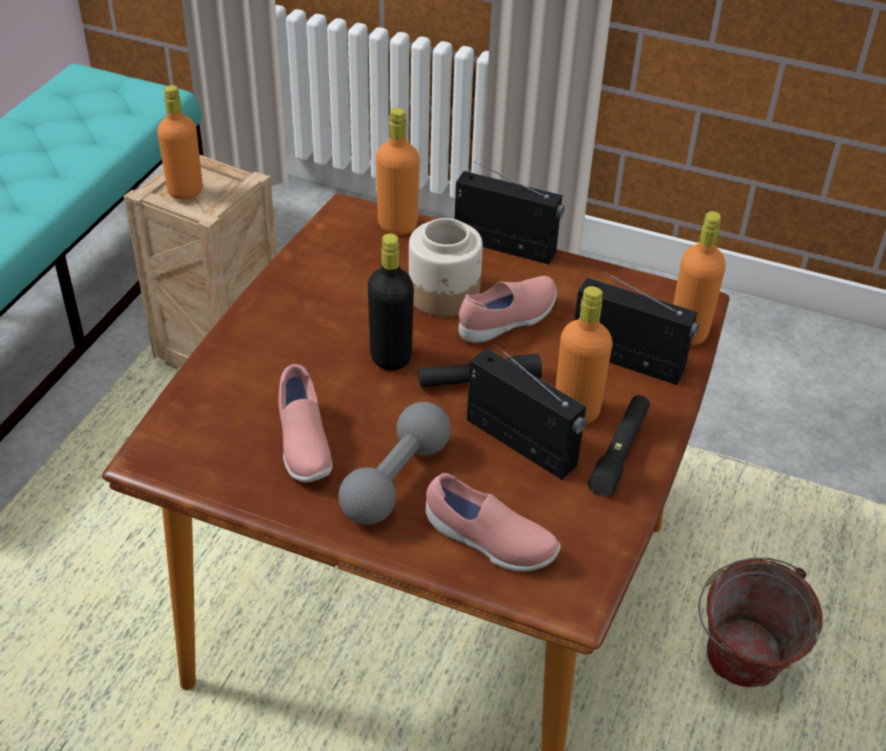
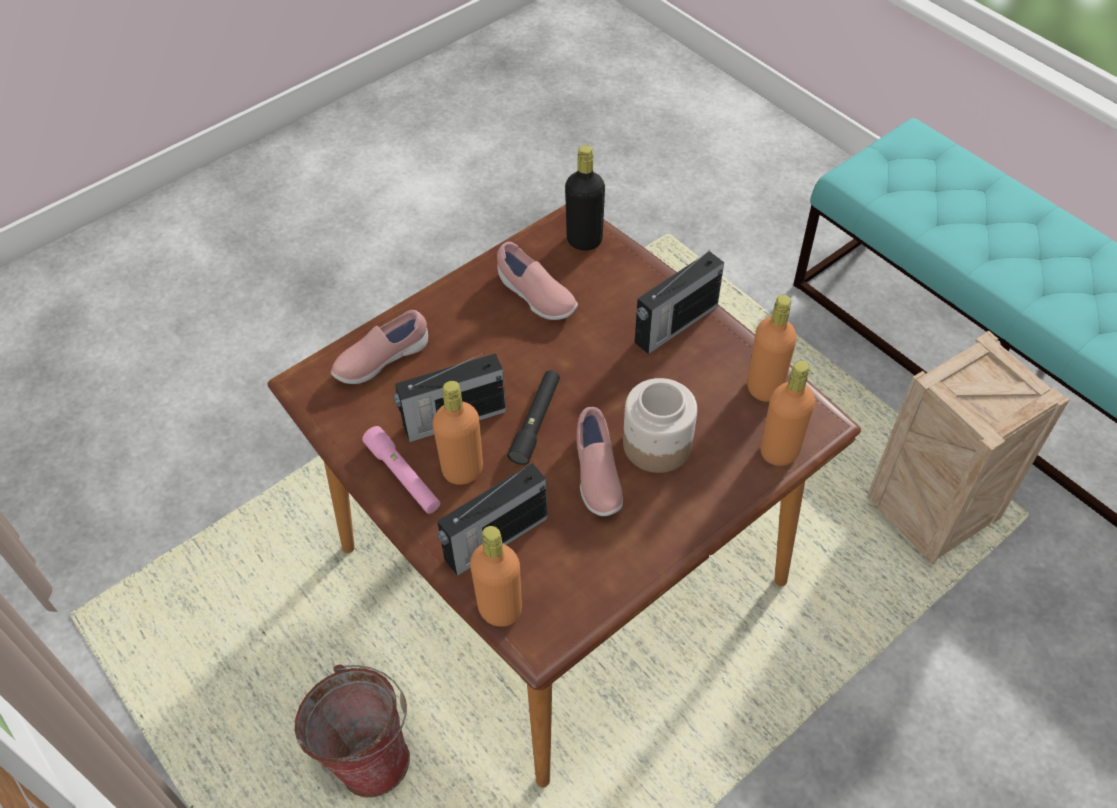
camera: 120 degrees right, 10 degrees up
(185, 191) = (981, 375): orange bottle -> orange bottle (764, 388)
(303, 444) = (535, 297): pink shoe -> pink shoe turned 150 degrees counterclockwise
(391, 357) = (596, 377): black bottle -> black bottle (584, 240)
(396, 480) = (469, 333): grey dumbbell -> none
(506, 246) = (705, 525): radio -> radio (674, 325)
(620, 451) = (403, 476): black flashlight -> pink flashlight

